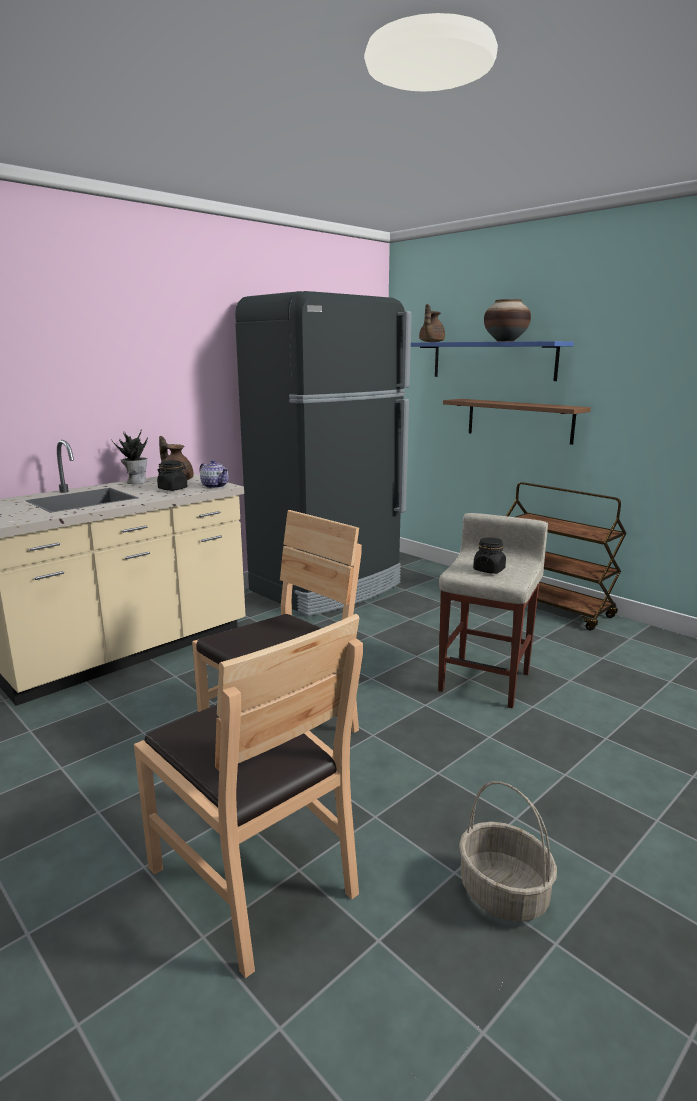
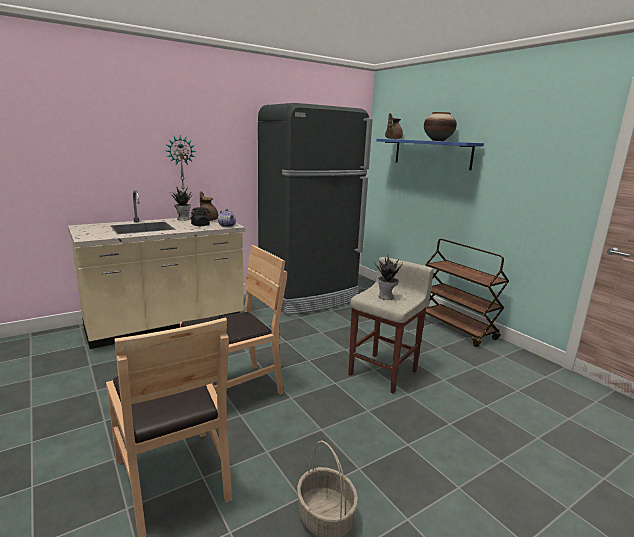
camera: 10 degrees right, 0 degrees up
(124, 393) = (181, 163): none -> wall clock
(489, 570) = (386, 297): black jar -> potted plant
(519, 420) = (446, 196): brown shelf -> none

